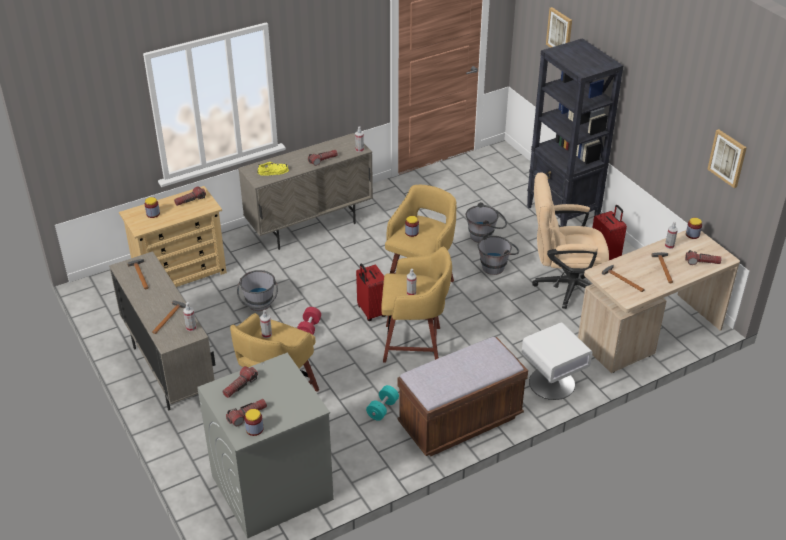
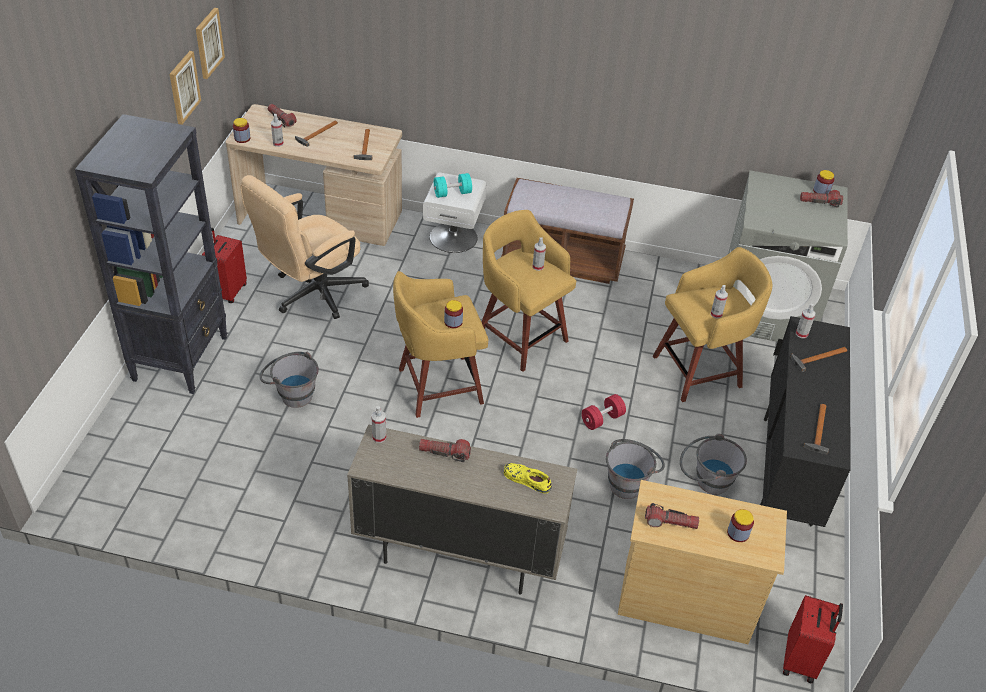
camera: 140 degrees left, 5 degrees up
(169, 371) = (787, 471): beige cabinet -> black cabinet
(240, 386) = (808, 225): flashlight -> none
(371, 312) = (520, 394): red suitcase -> red suitcase (801, 660)
(382, 409) = (614, 306): turquoise dumbbell -> turquoise dumbbell (452, 193)
(496, 265) = (335, 354): grey bucket -> grey bucket (706, 481)
(560, 32) = (36, 225): picture -> picture (183, 87)
(563, 285) = (311, 295): beige office chair -> beige office chair turned 90 degrees clockwise

